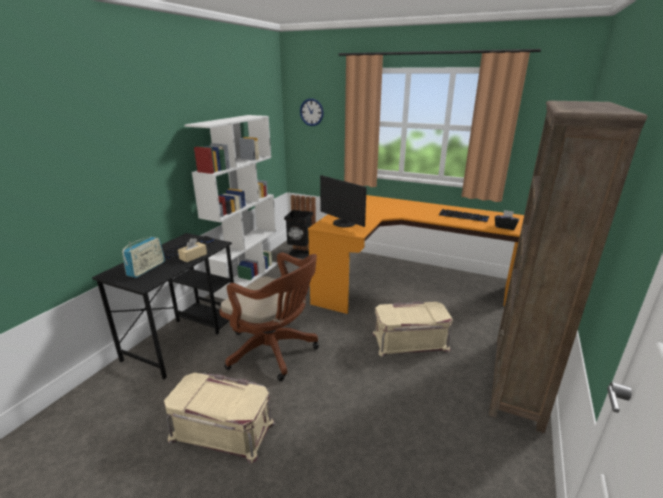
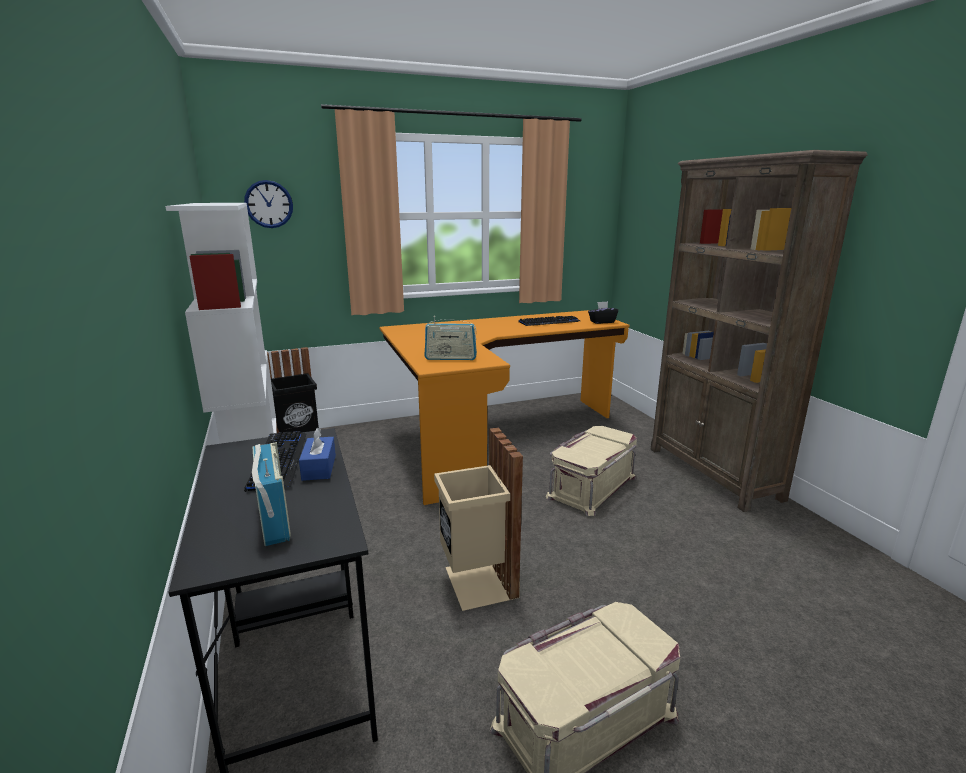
camera: 45 degrees left, 5 degrees down
(193, 256) = (319, 467): beige tissue box -> blue tissue box
(275, 351) = (477, 583): brown office chair -> beige trash can
(343, 223) = (450, 358): monitor -> radio

